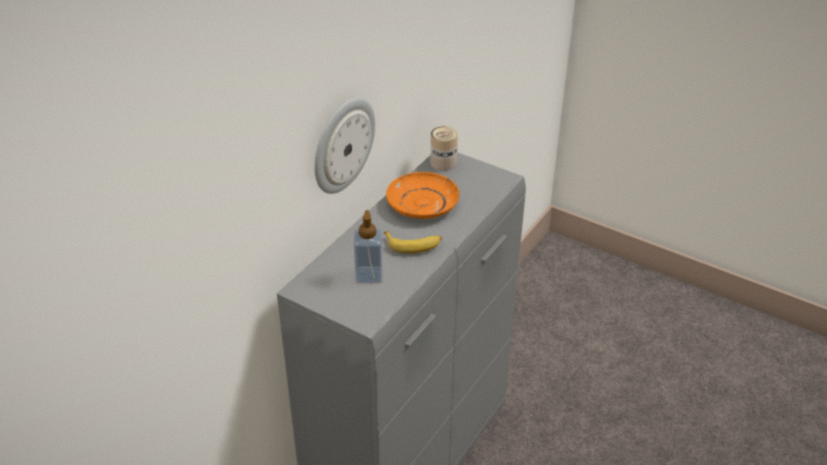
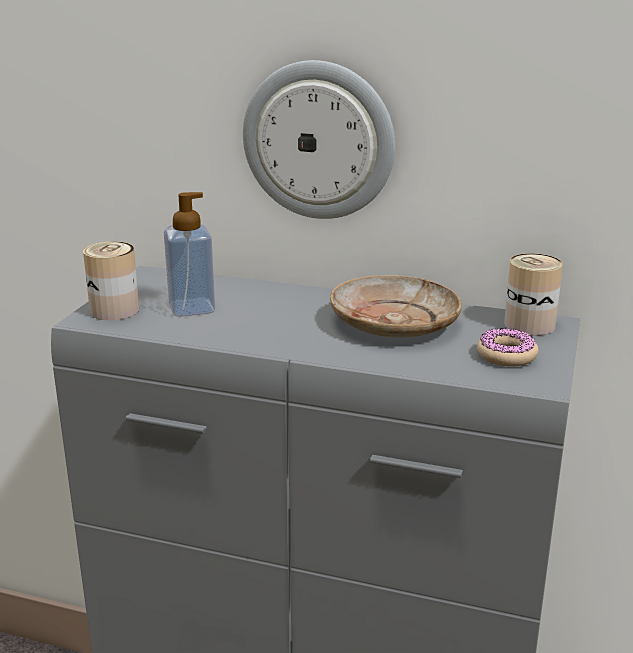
camera: 75 degrees right, 15 degrees down
(357, 308) = (114, 310): none -> can
(413, 245) = (280, 328): banana -> none
(422, 204) = (394, 322): orange plate -> beige plate
(475, 179) = (506, 355): none -> donut

